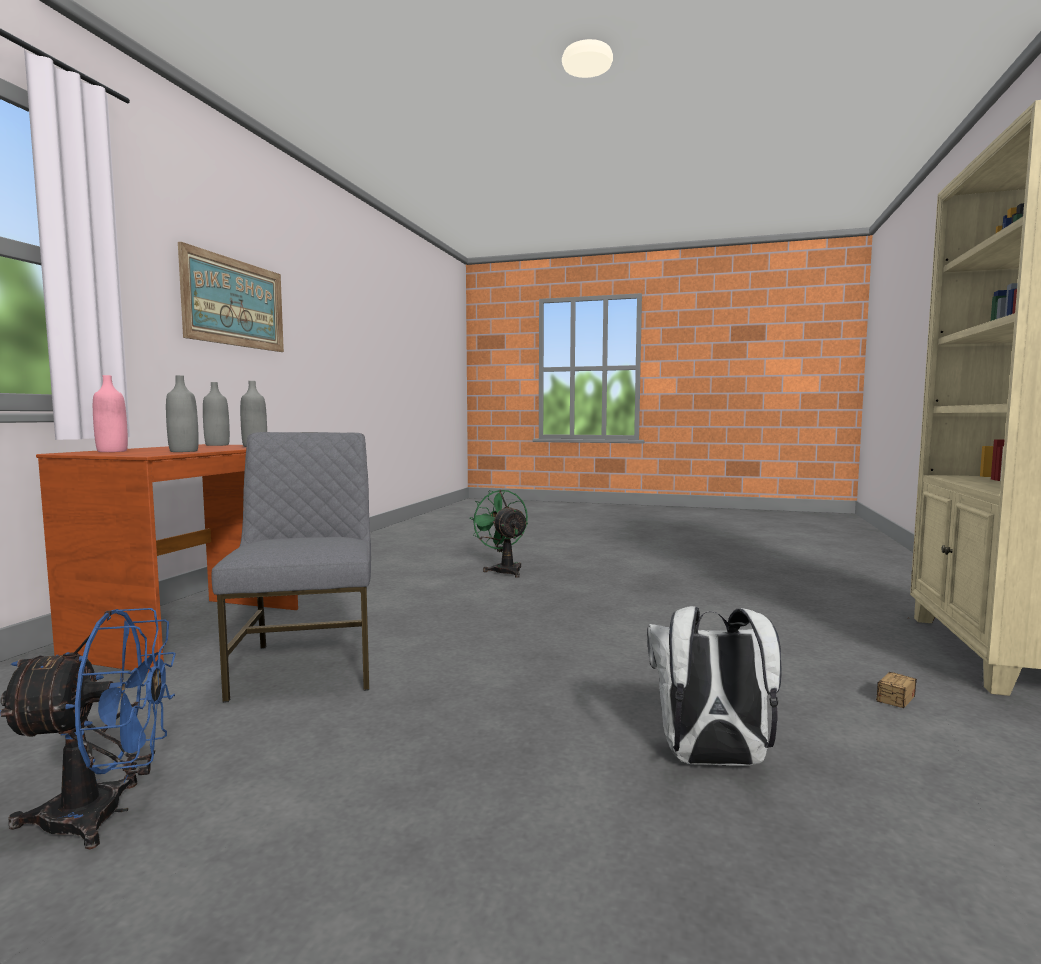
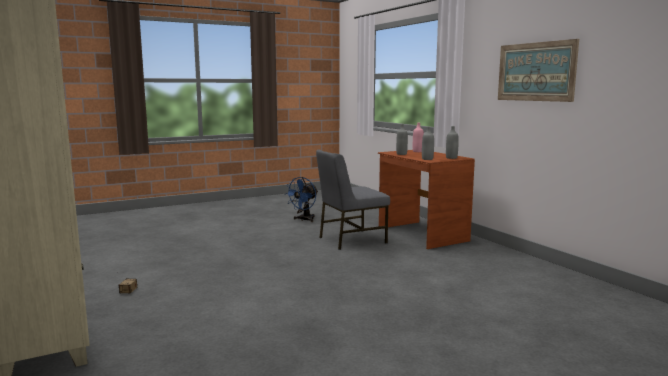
camera: 135 degrees right, 5 degrees up
(308, 665) = (351, 240): grey chair -> grey chair turned 120 degrees clockwise
(503, 570) = (438, 306): green fan -> none
(711, 761) = (192, 256): white backpack -> none

